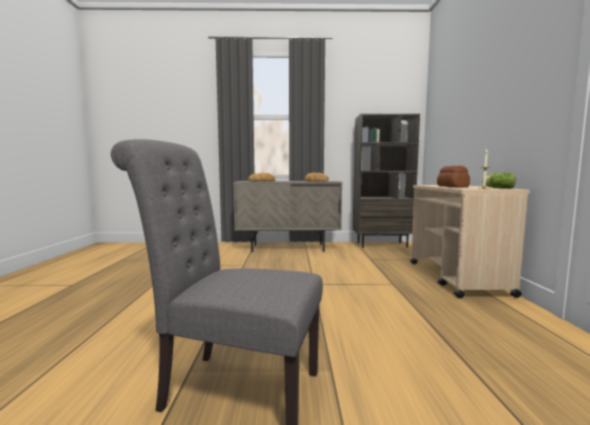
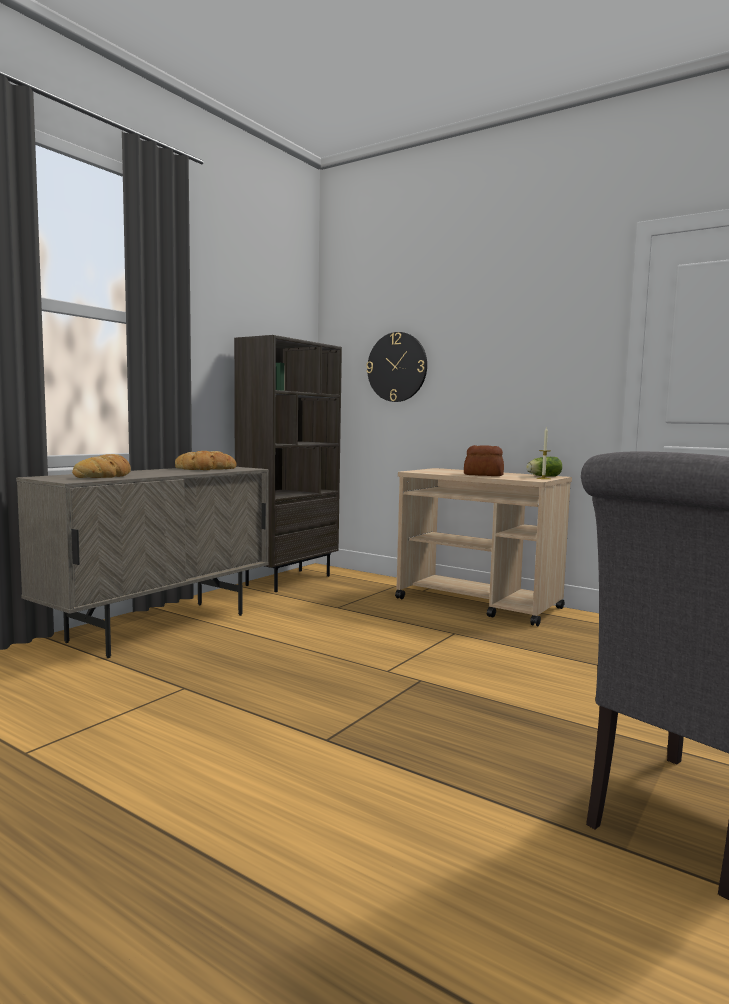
camera: 55 degrees left, 0 degrees up
(451, 120) = (397, 367): none -> wall clock

